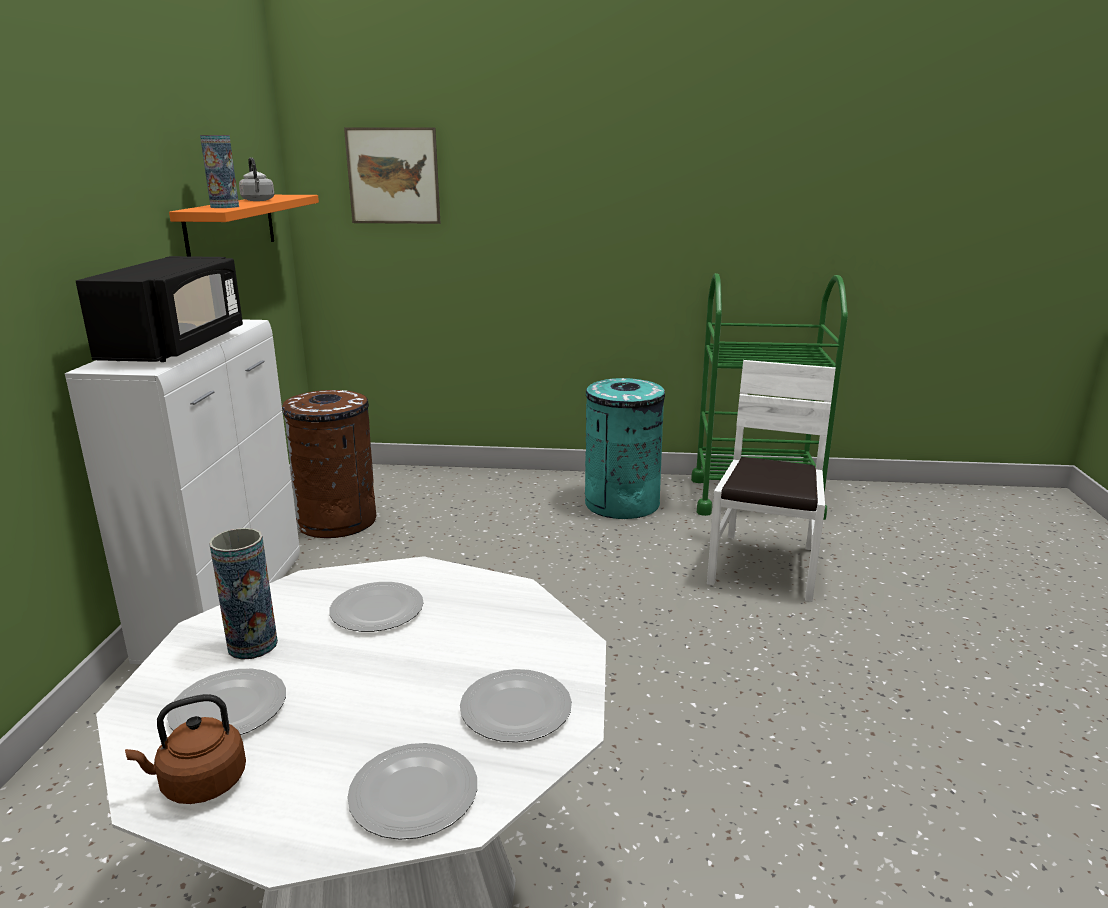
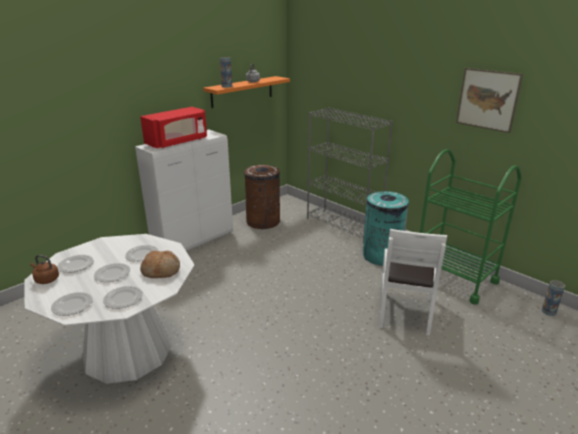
camera: 40 degrees right, 5 degrees up
(177, 347) = (177, 142): black microwave -> red microwave
(252, 645) = (103, 251): vase -> vase (548, 311)
(380, 677) = (112, 274): none -> plate
(393, 176) = (323, 72): picture -> picture (487, 99)
(489, 619) = (161, 271): none -> bread
(498, 481) = (343, 225): none -> grey bookcase
(764, 566) = (404, 311): white chair -> white chair turned 135 degrees clockwise

